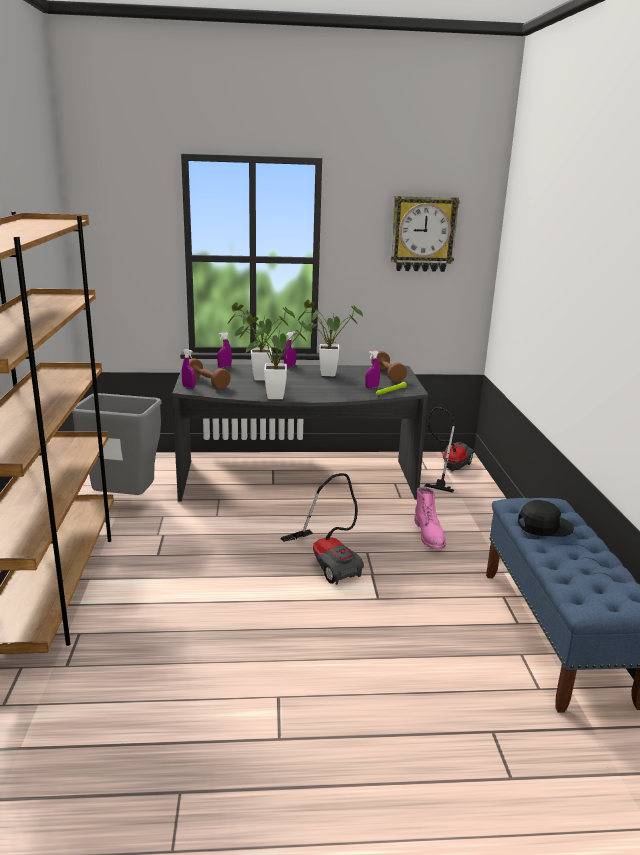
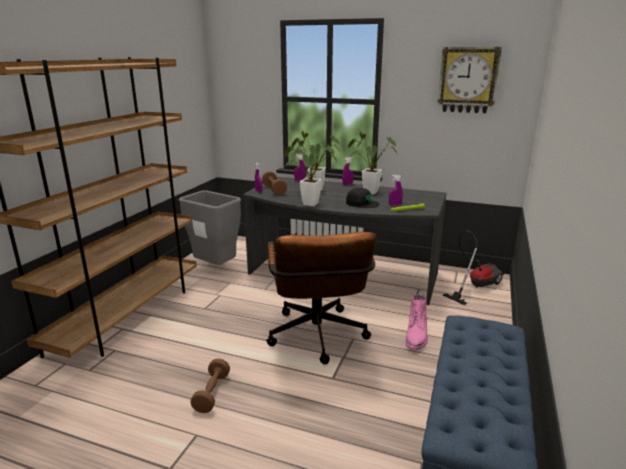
camera: 25 degrees right, 0 degrees up
(329, 561) = (318, 339): vacuum cleaner -> brown office chair
(388, 375) = (419, 198): brown dumbbell -> brown dumbbell (212, 393)
(544, 525) = (472, 347): black cap -> black cap (362, 203)

